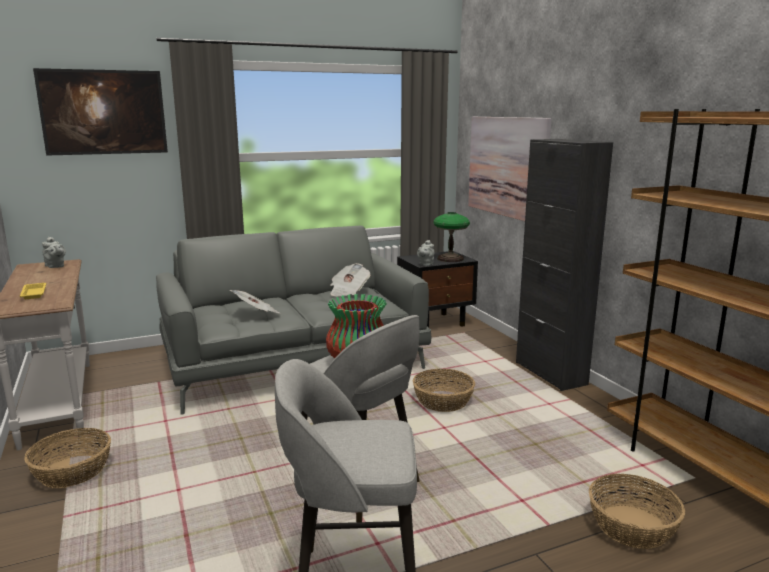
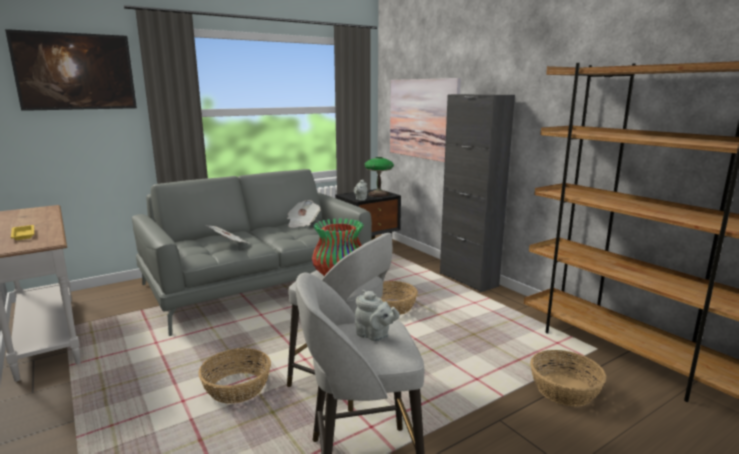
camera: 10 degrees left, 0 degrees up
(55, 266) = (36, 211): grey teapot -> grey teapot (374, 336)
(73, 471) = (76, 395): basket -> basket (237, 388)

